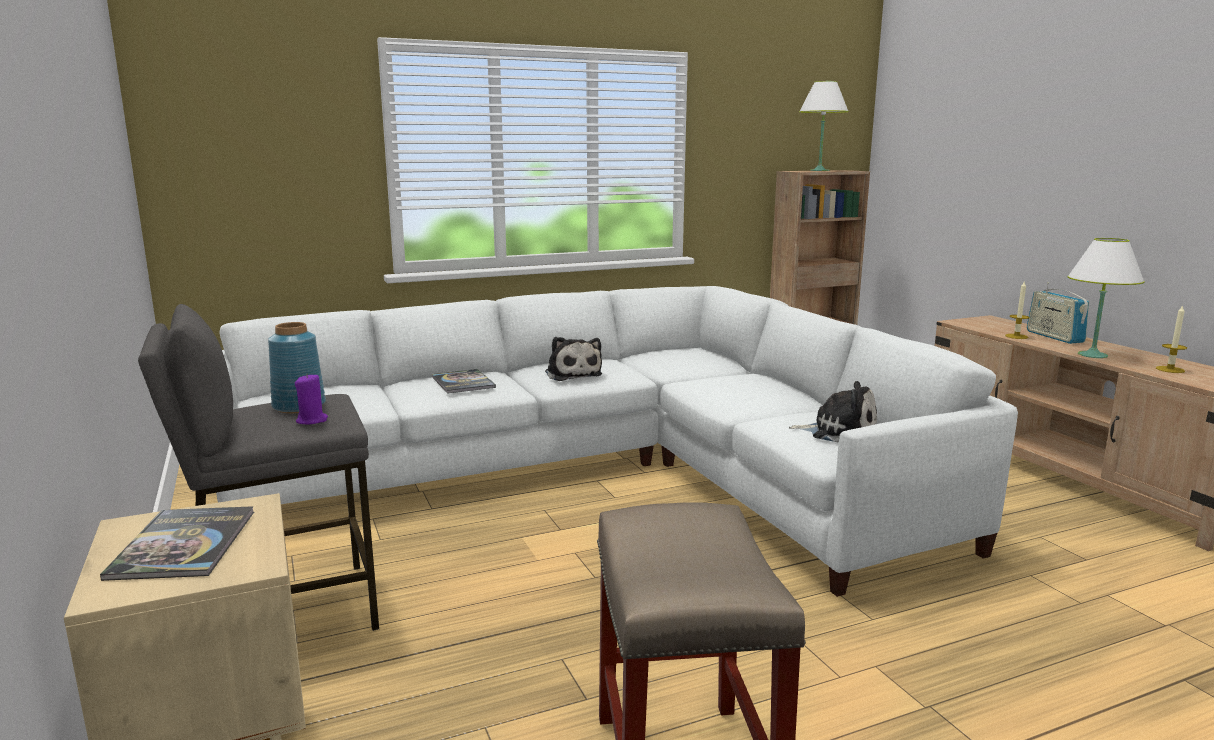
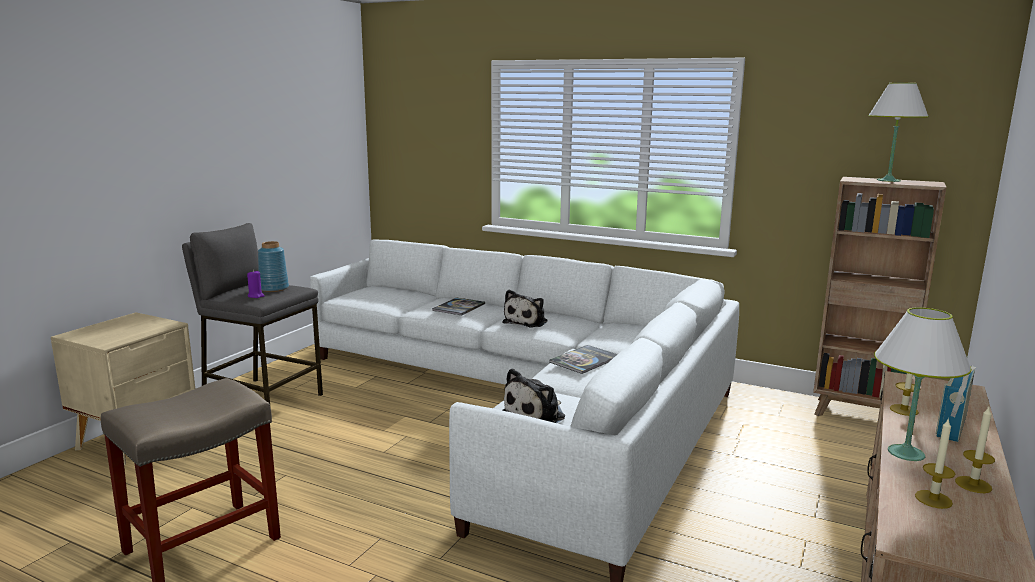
camera: 50 degrees right, 0 degrees up
(184, 544) = (121, 328): book -> book (584, 360)
(839, 432) = (536, 415): plush toy -> plush toy turned 60 degrees clockwise
(1151, 358) = (973, 484): none -> candle

